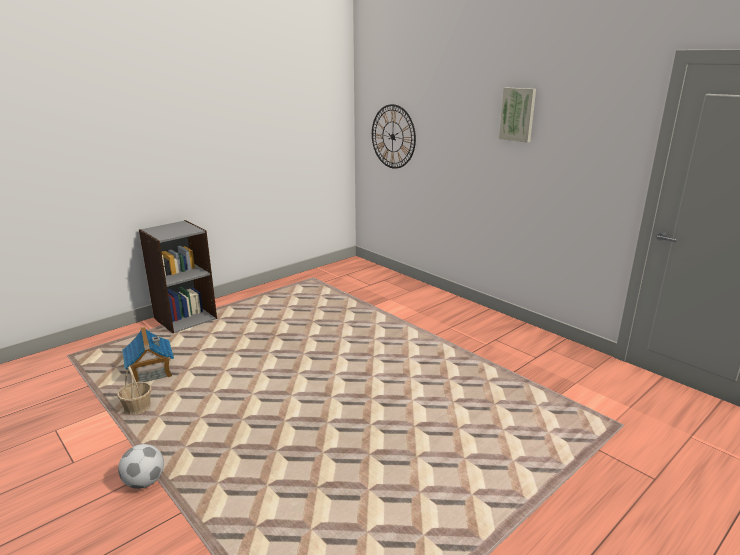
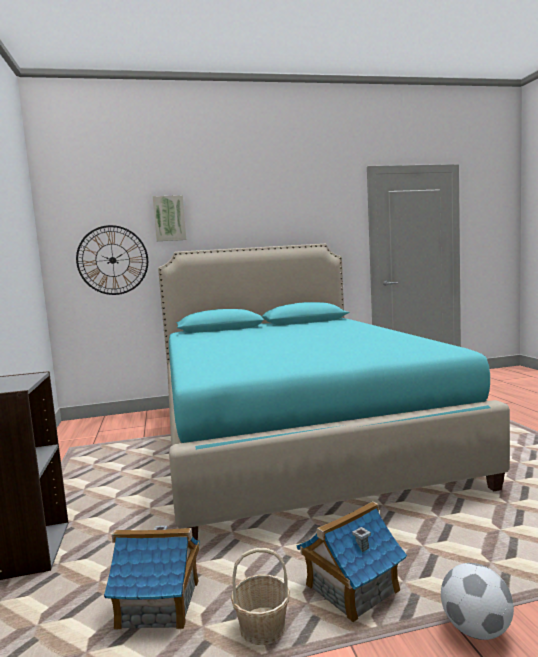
camera: 60 degrees left, 15 degrees down
(176, 428) = (351, 589): none -> toy house
(390, 351) = (293, 439): none -> turquoise bed
(518, 114) = (263, 218): picture -> picture (169, 218)

